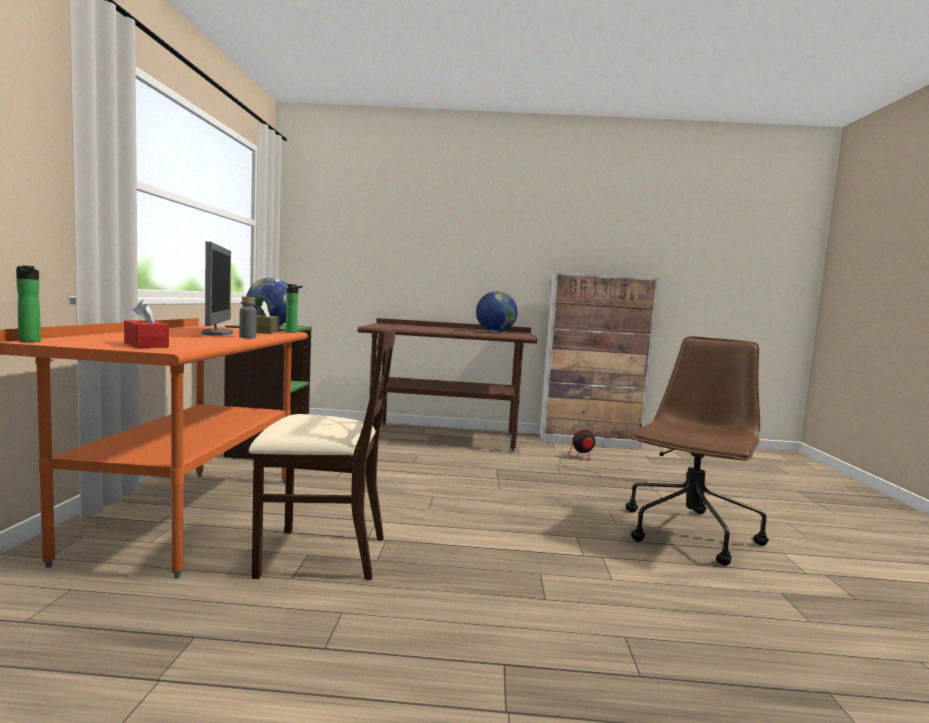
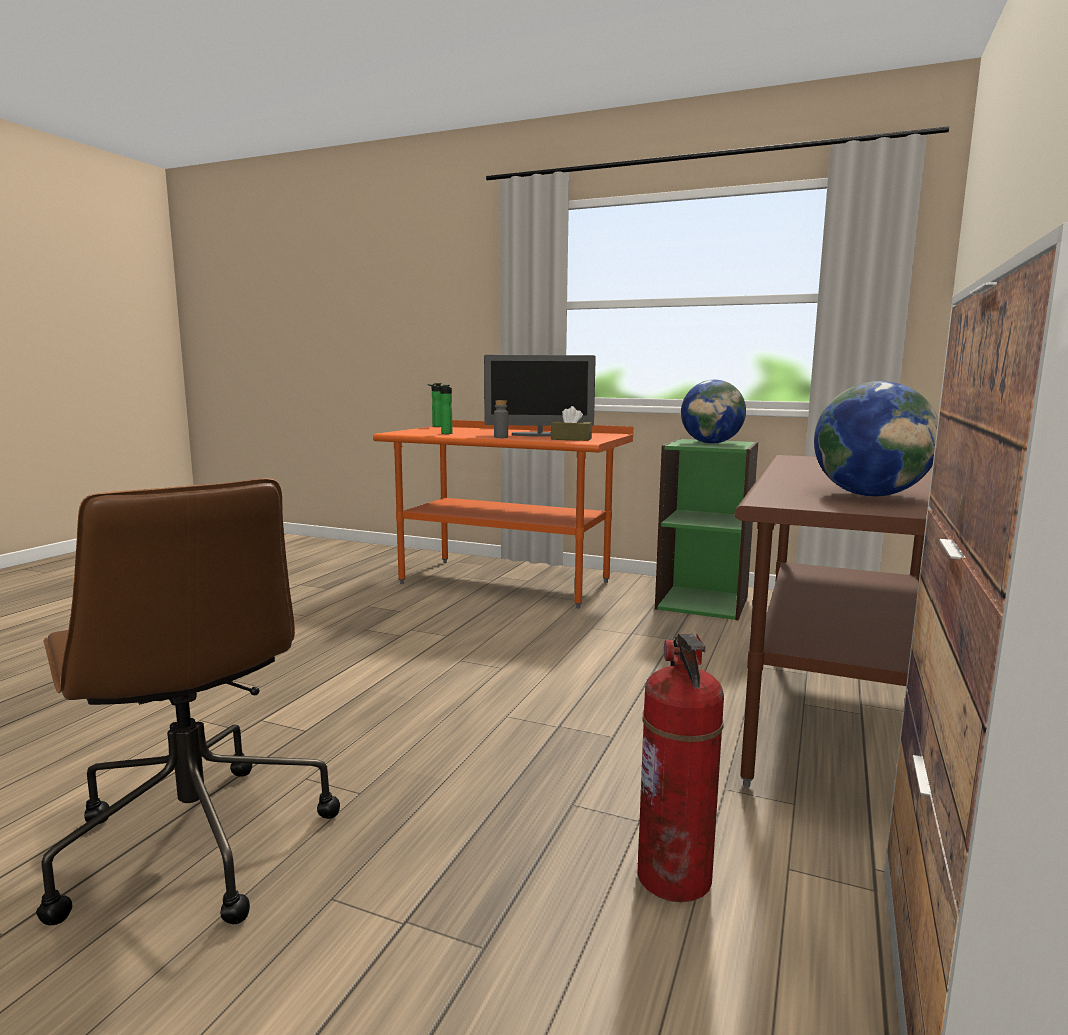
camera: 110 degrees right, 5 degrees up
(146, 345) = (422, 431): red tissue box -> none
(293, 332) = (581, 442): bottle -> bottle (446, 433)
(321, 554) = (395, 614): beige chair -> none
(579, 460) = (674, 877): fan -> fire extinguisher

